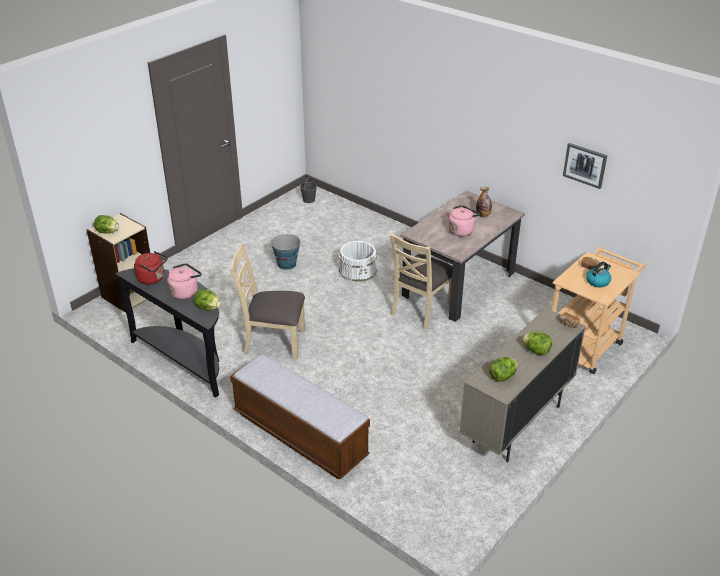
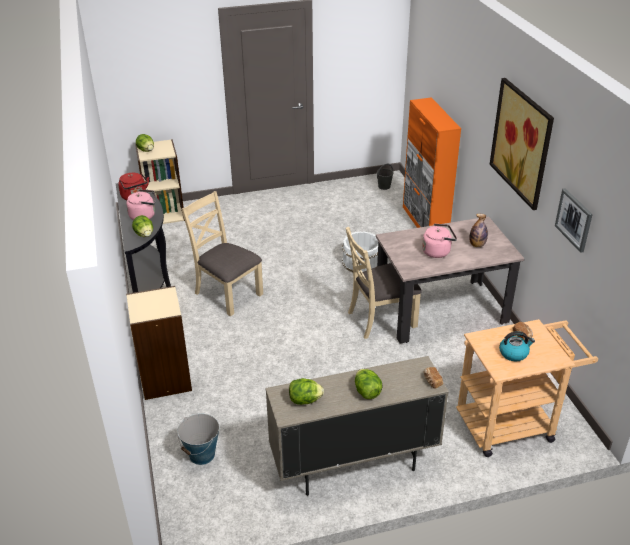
camera: 35 degrees right, 0 degrees up
(287, 264) = (307, 234): bucket -> bucket (202, 455)
(300, 434) = (165, 379): bench -> beige bookcase
(374, 219) = (425, 223): none -> orange cabinet
(503, 117) = (521, 142): none -> picture

